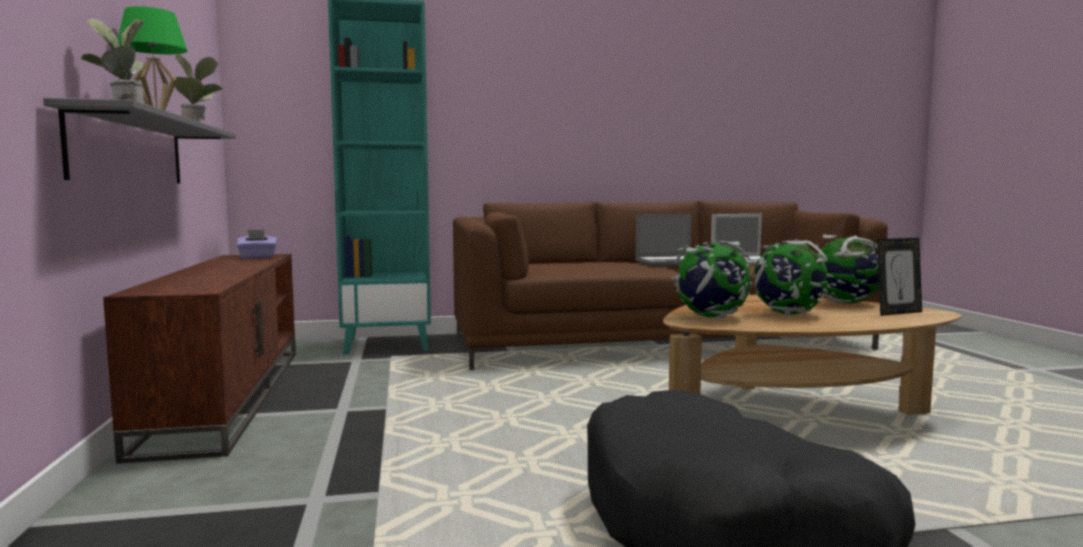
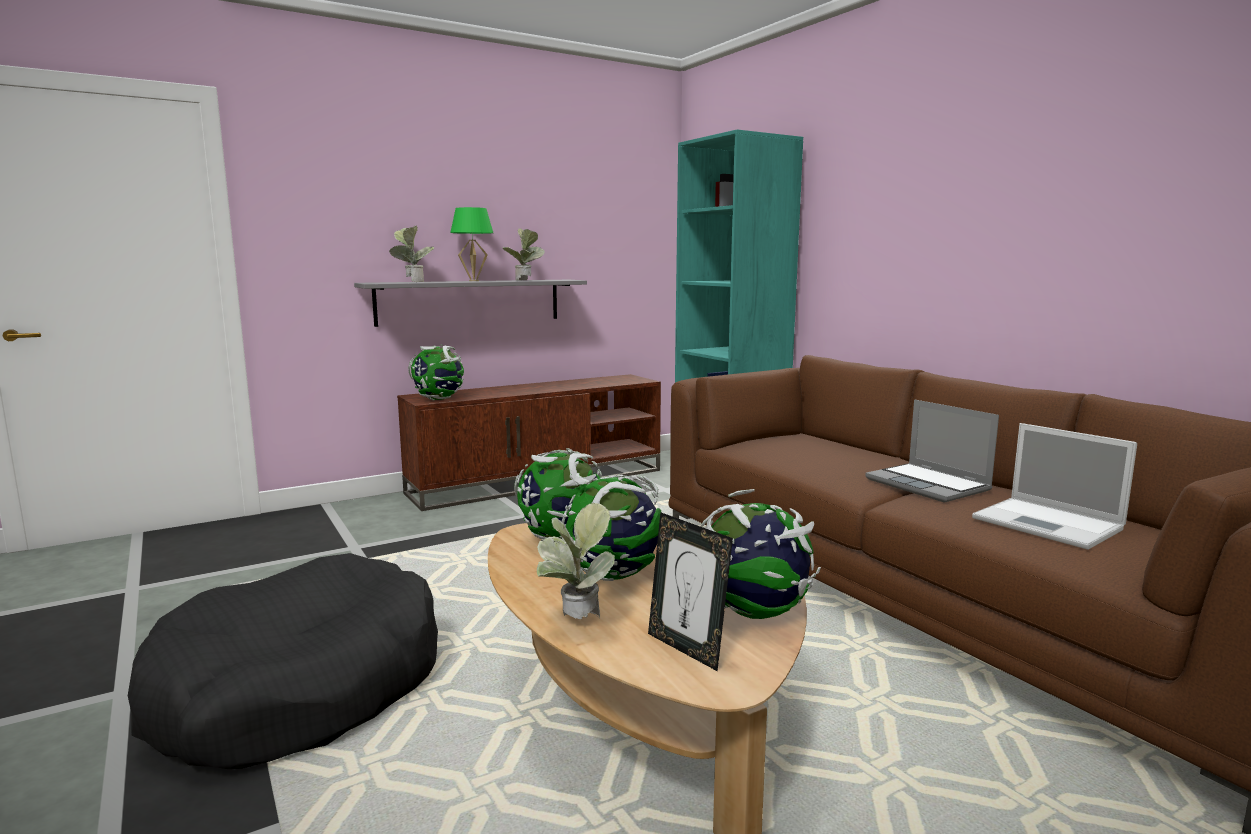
camera: 70 degrees right, 5 degrees up
(200, 287) = (438, 399): none -> globe
(257, 257) = (618, 381): purple tissue box -> none
(871, 323) = (575, 624): none -> potted plant

